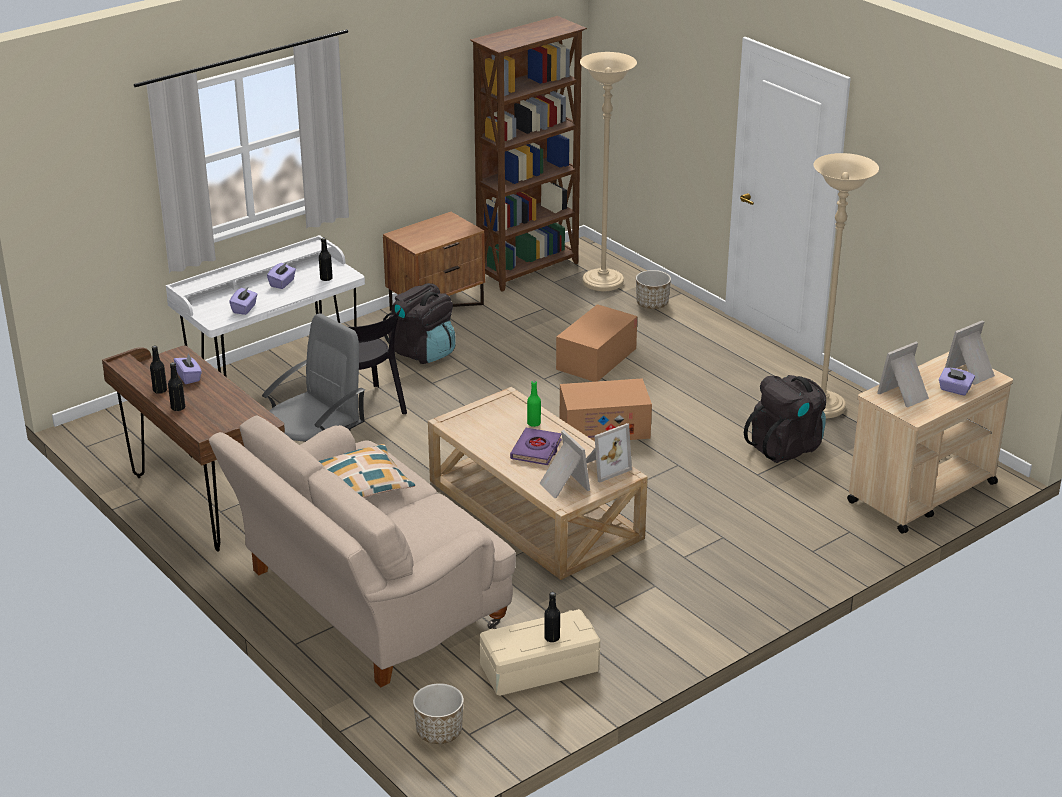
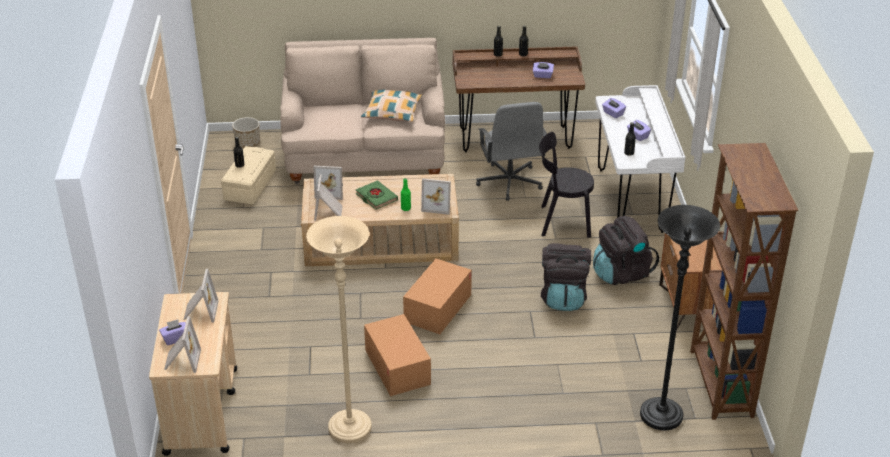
camera: 125 degrees right, 5 degrees up
(504, 406) = (437, 205): none -> picture frame
(536, 450) = (376, 197): purple book -> green book
(596, 359) = (534, 349): cardboard box -> cardboard box (397, 367)
(602, 283) = (661, 416): beige floor lamp -> black floor lamp
(652, 304) = (597, 425): planter -> none
(786, 447) = (324, 379): black backpack -> black backpack (563, 297)

